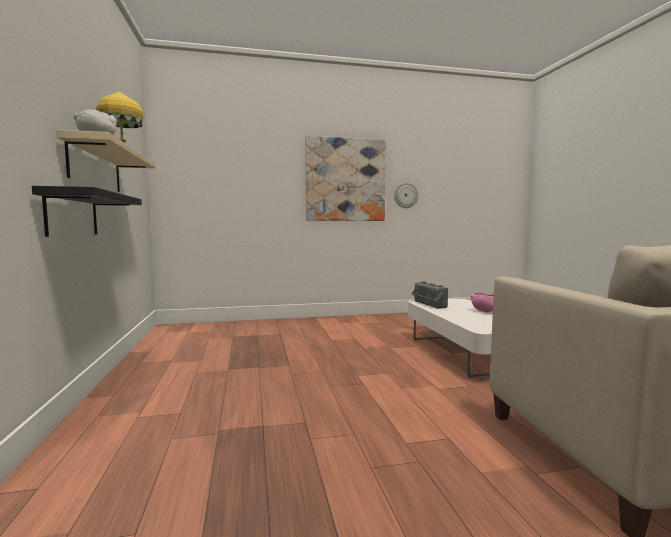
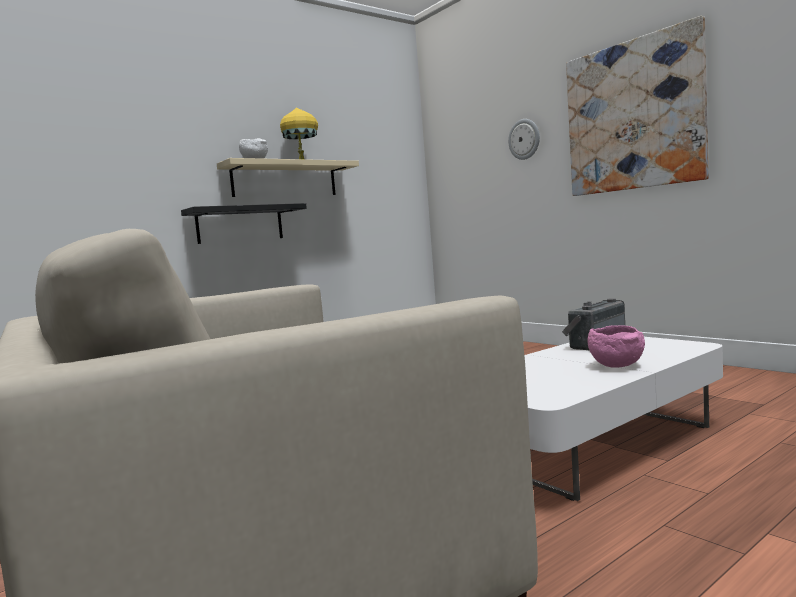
camera: 65 degrees right, 0 degrees up
(406, 195) = (759, 116): wall clock -> wall clock (524, 139)

